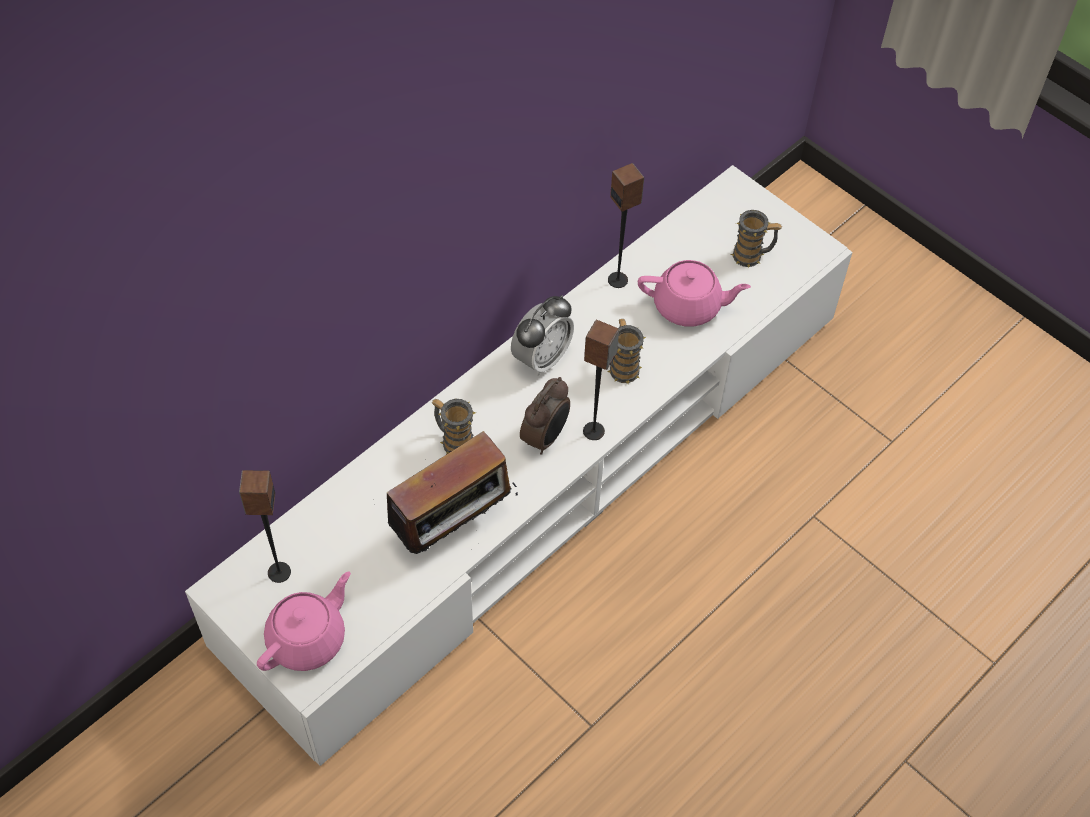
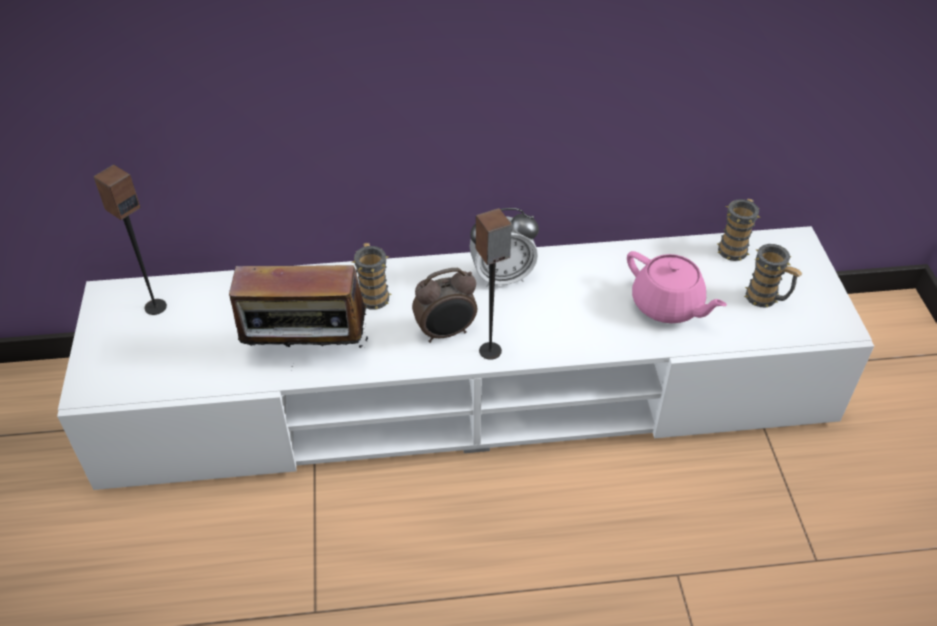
camera: 40 degrees right, 10 degrees down
(308, 639) = (121, 363): pink teapot -> none
(618, 280) = (624, 256): speaker -> none
(623, 366) = (565, 318): mug -> mug (734, 247)

